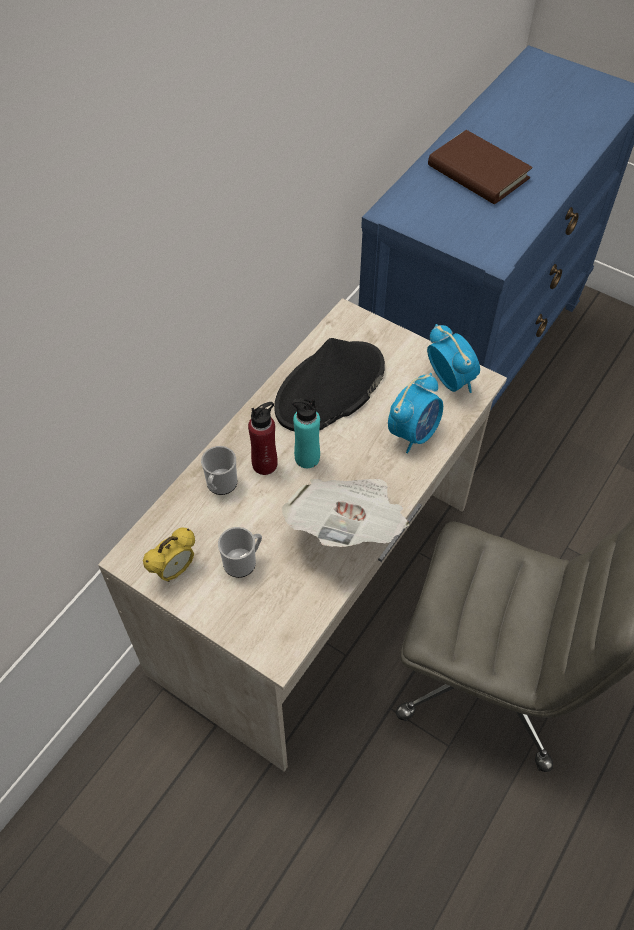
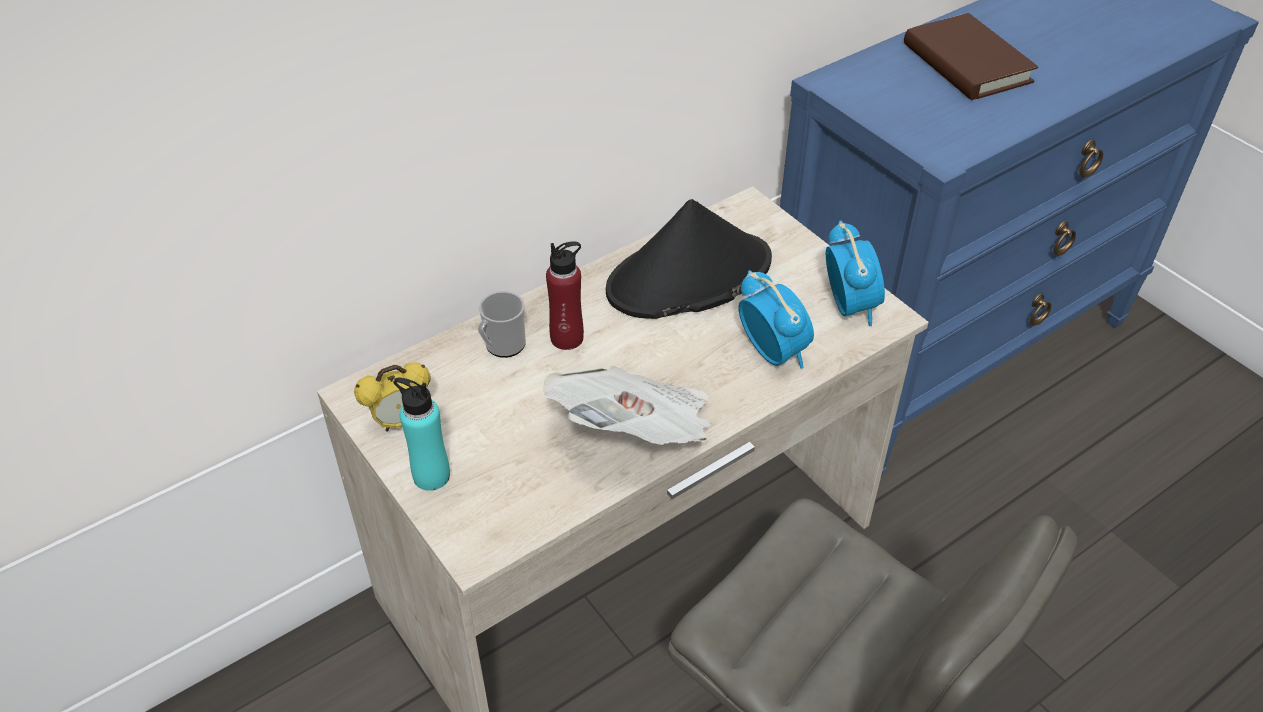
camera: 20 degrees right, 10 degrees down
(243, 561) = (486, 435): mug -> none
(307, 458) = (622, 344): turquoise bottle -> turquoise bottle (431, 476)
(413, 433) = (772, 352): alarm clock -> alarm clock turned 90 degrees counterclockwise

